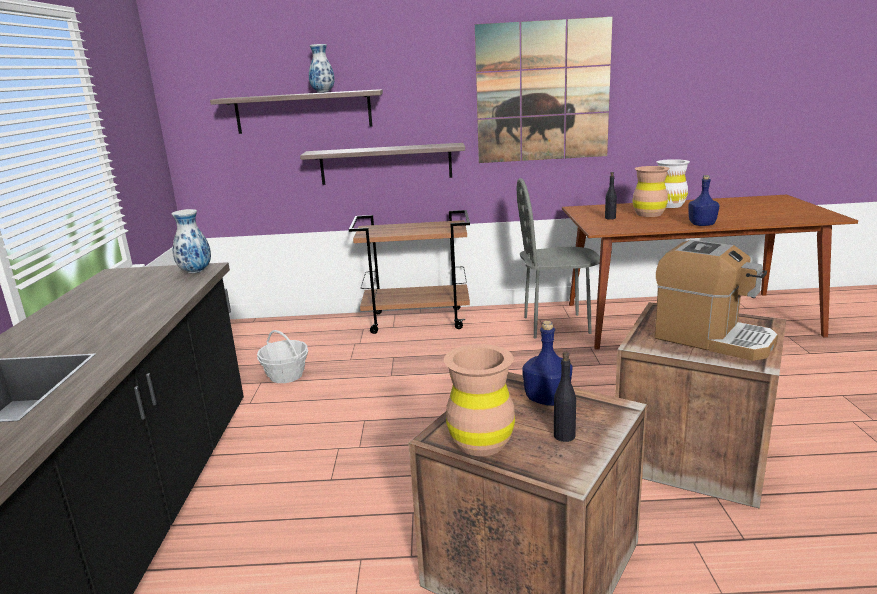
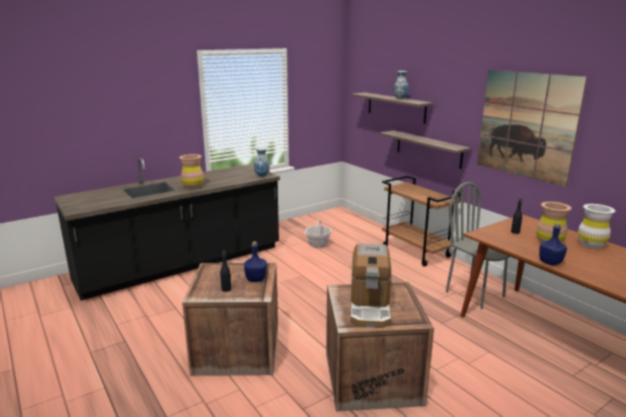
camera: 55 degrees right, 0 degrees up
(481, 442) = (209, 275): brown vase -> brown vase (193, 186)

